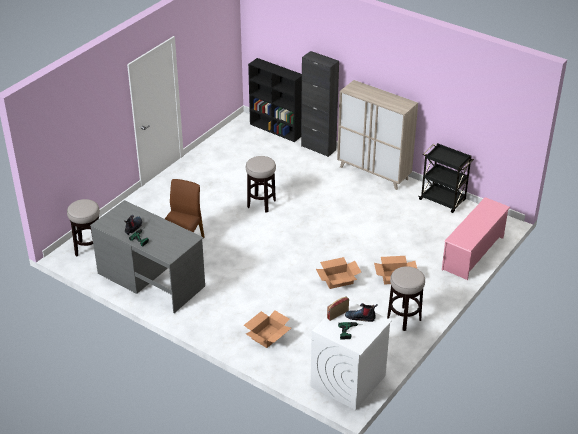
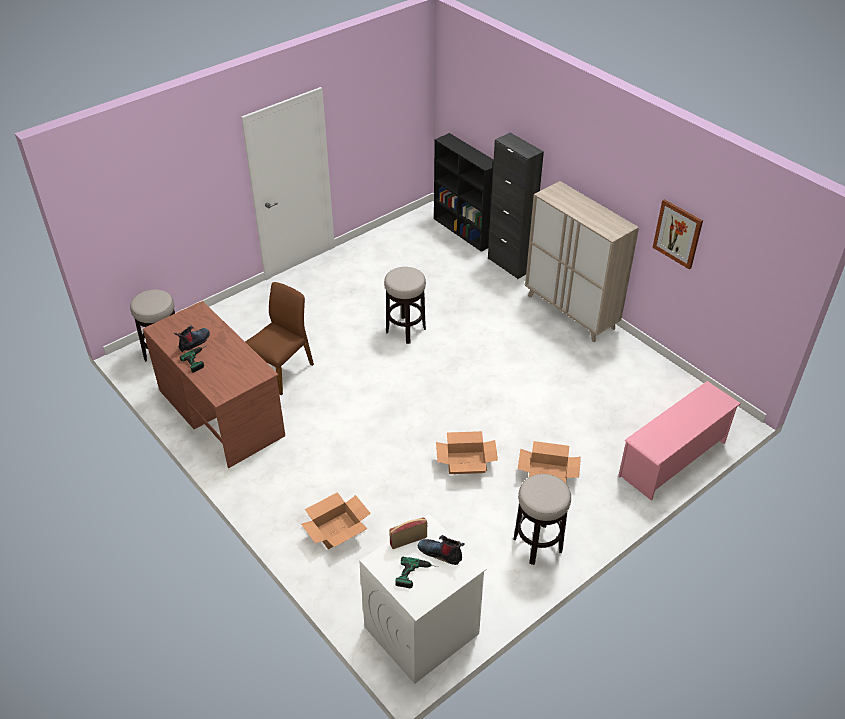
camera: 15 degrees right, 5 degrees up
(151, 279) = (221, 412): grey desk -> brown desk
(443, 200) = (654, 369): black cart -> none
(446, 102) = (678, 233): none -> picture

